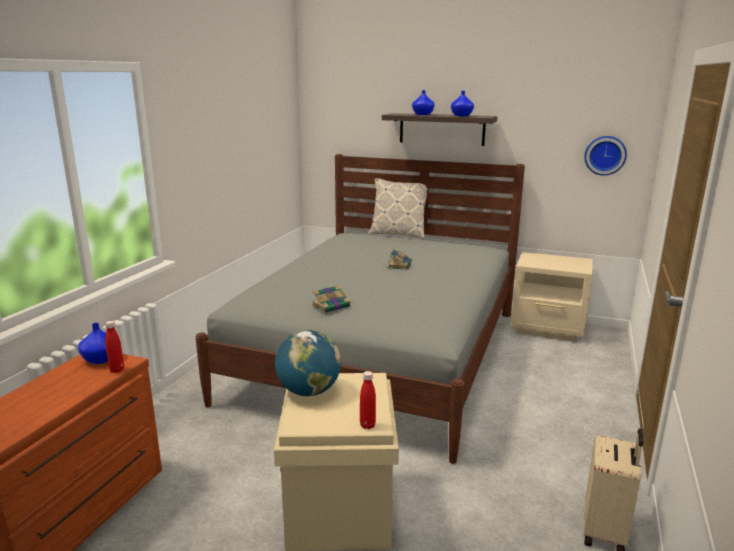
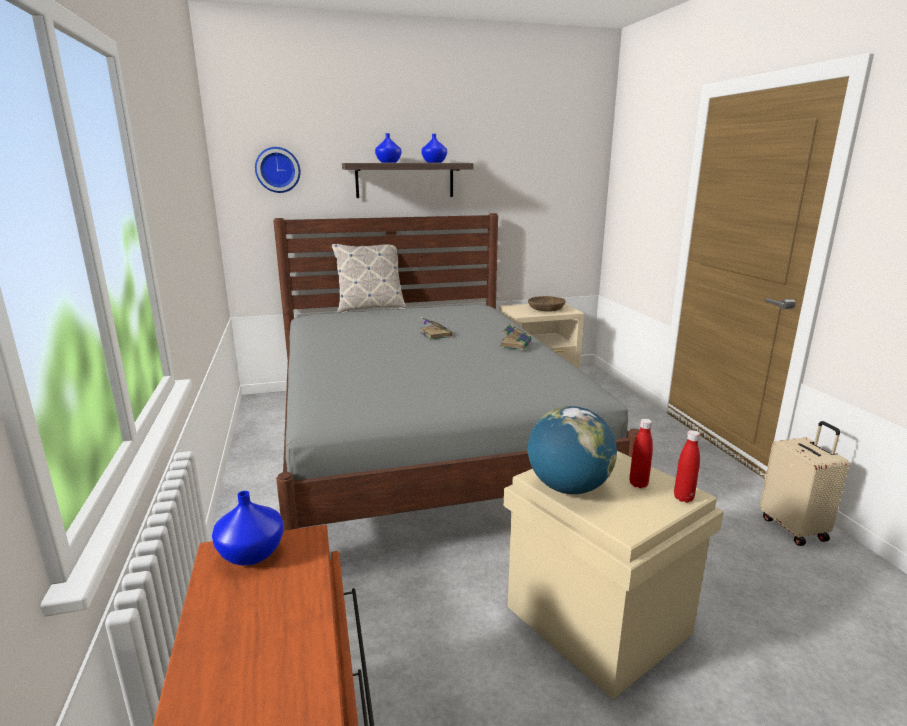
camera: 35 degrees left, 0 degrees up
(117, 370) = (309, 558): red bottle -> red bottle (638, 484)
(331, 306) = (445, 389): book -> book (515, 344)
(560, 263) = (546, 309): none -> brown bowl
(605, 155) = (566, 199): wall clock -> wall clock (278, 170)

